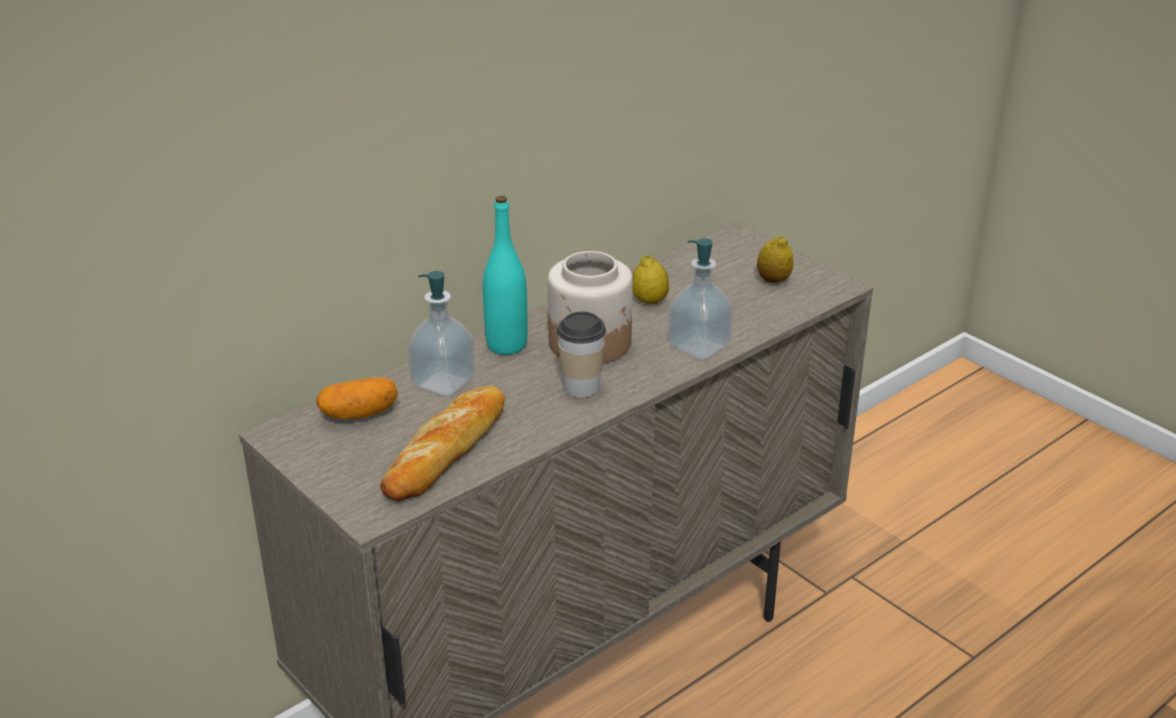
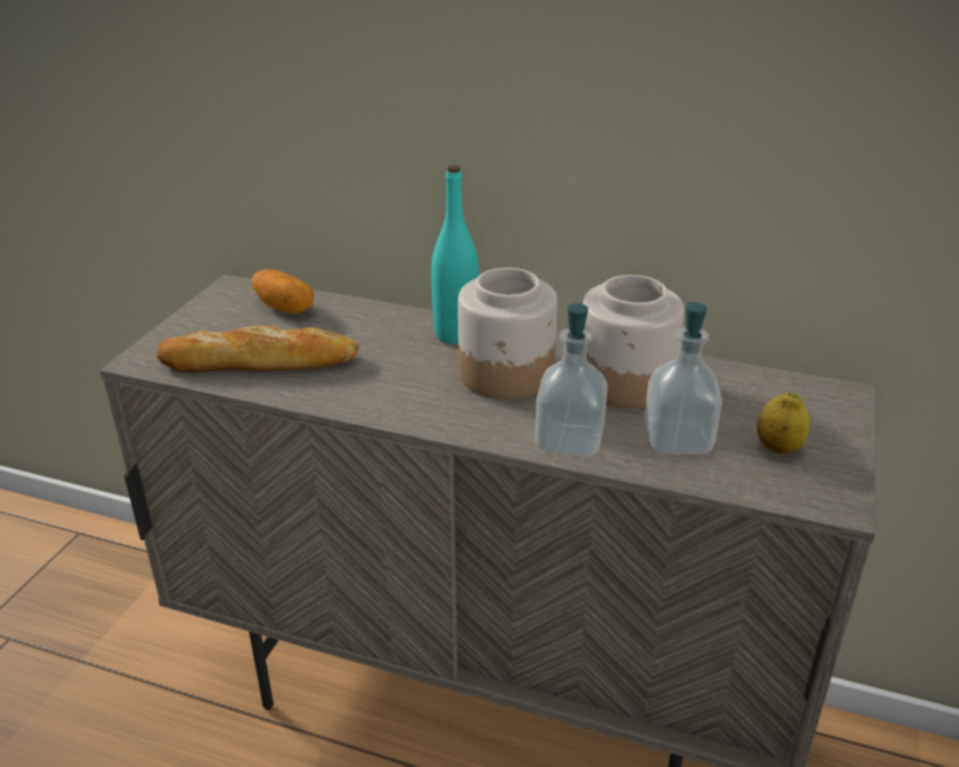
camera: 60 degrees right, 0 degrees up
(443, 383) = (364, 326): soap dispenser -> soap dispenser (677, 440)
(581, 387) = (421, 394): cup -> none
(650, 301) = (626, 382): lemon -> jar

